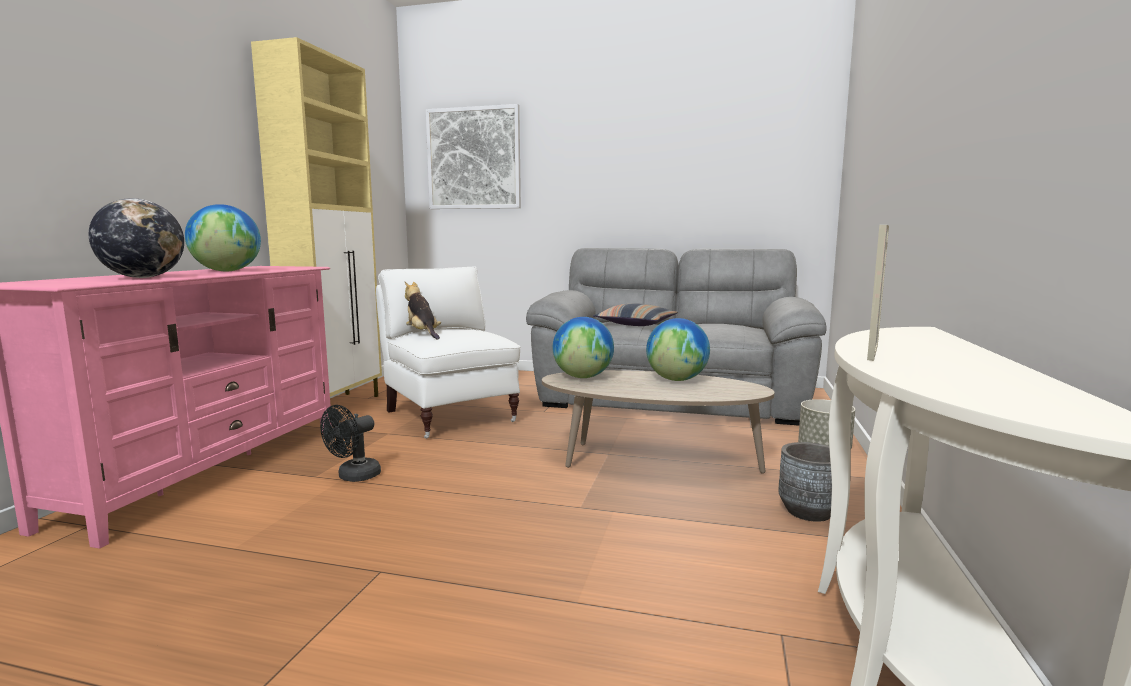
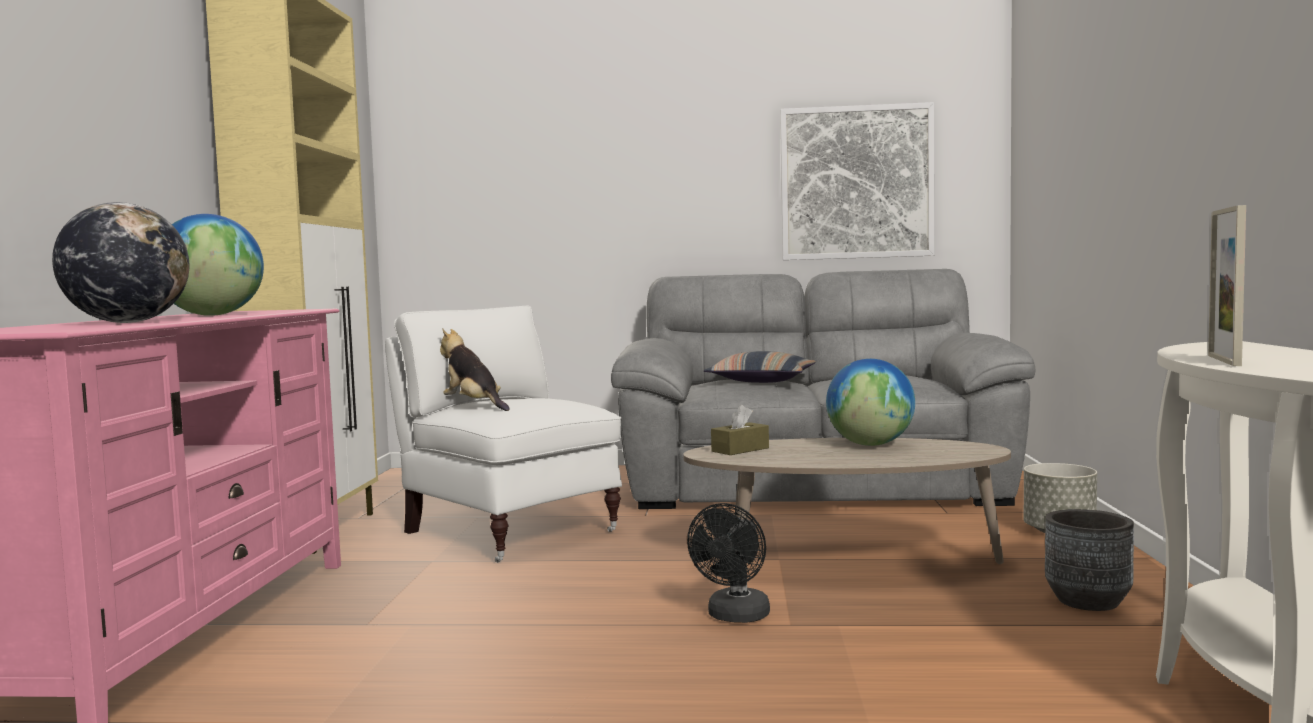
camera: 10 degrees left, 5 degrees down
(353, 477) = (428, 619): black fan -> black fan (735, 617)
(474, 158) = (487, 151): picture -> picture (856, 182)
(583, 377) = (740, 449): globe -> brown tissue box

